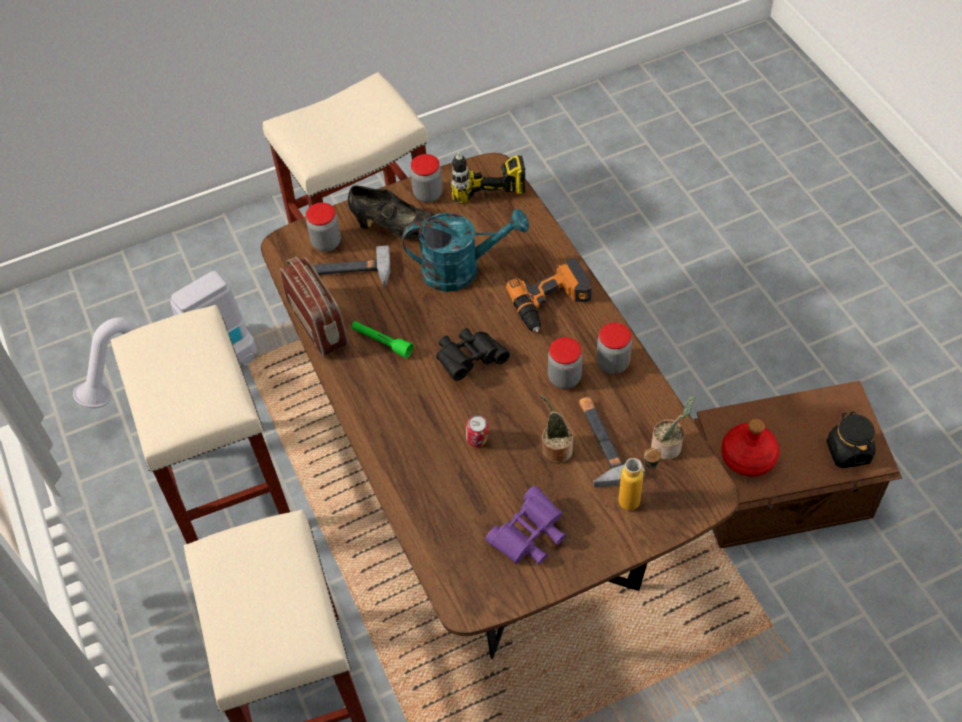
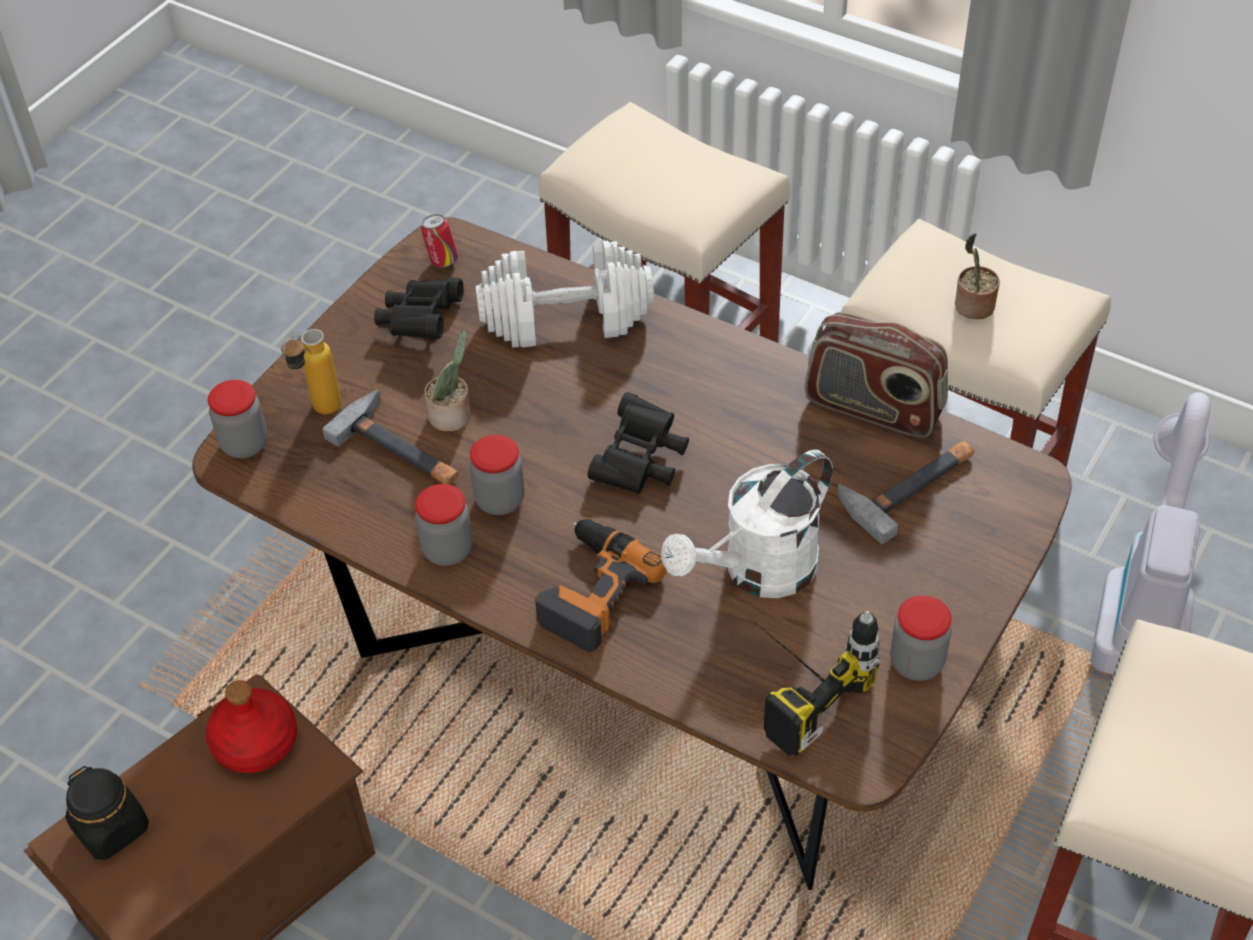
camera: 145 degrees right, 5 degrees down
(326, 242) = (980, 512): jar -> jar (244, 444)
(382, 342) = (771, 427): green flashlight -> none
(395, 228) = (910, 583): black shoe -> none
(434, 485) = (566, 317): none -> white dumbbell
(461, 269) = (757, 572): turquoise watering can -> white watering can
(477, 441) = (553, 380): can -> can (442, 261)
(529, 537) = (421, 321): purple binoculars -> black binoculars
(668, 446) = (312, 485): potted plant -> potted plant (972, 307)

